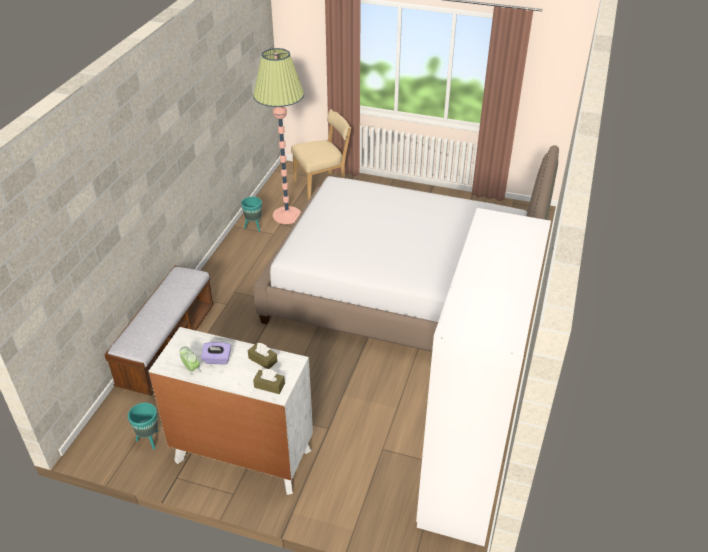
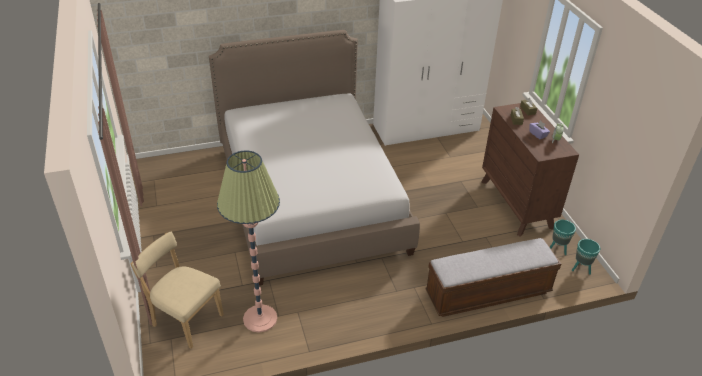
camera: 125 degrees left, 0 degrees up
(243, 455) = (516, 204): white dresser -> brown dresser
(254, 227) = (299, 333): turquoise planter -> turquoise planter (581, 269)

